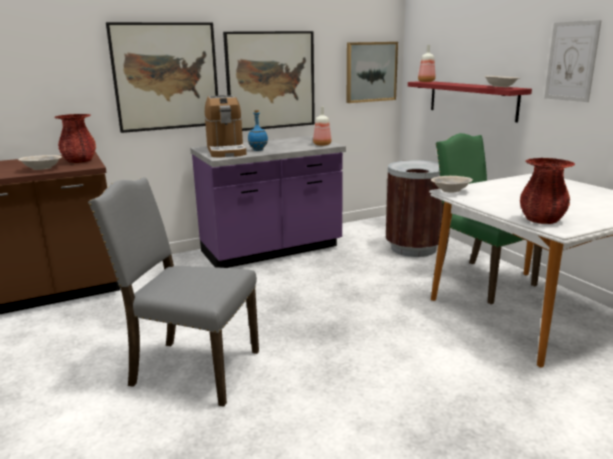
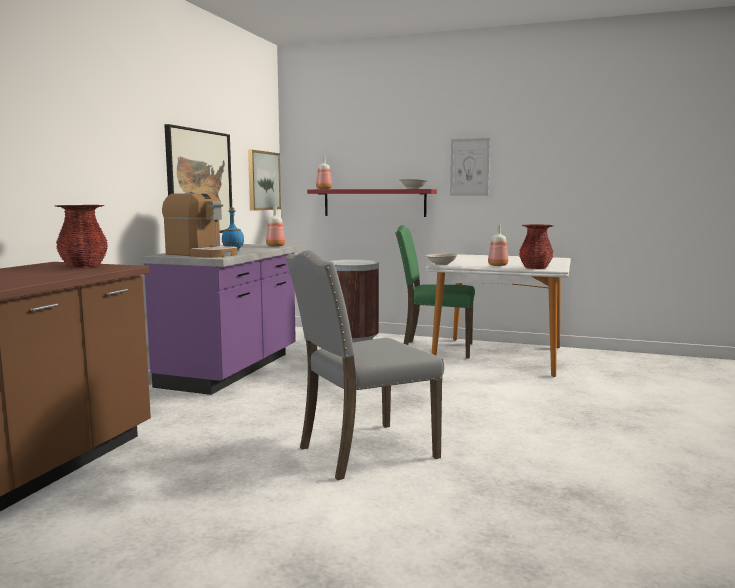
camera: 45 degrees left, 10 degrees down
(42, 169) = (71, 273): beige bowl -> none
(166, 77) = (118, 169): picture -> none
(511, 205) = (498, 265): none -> bottle

